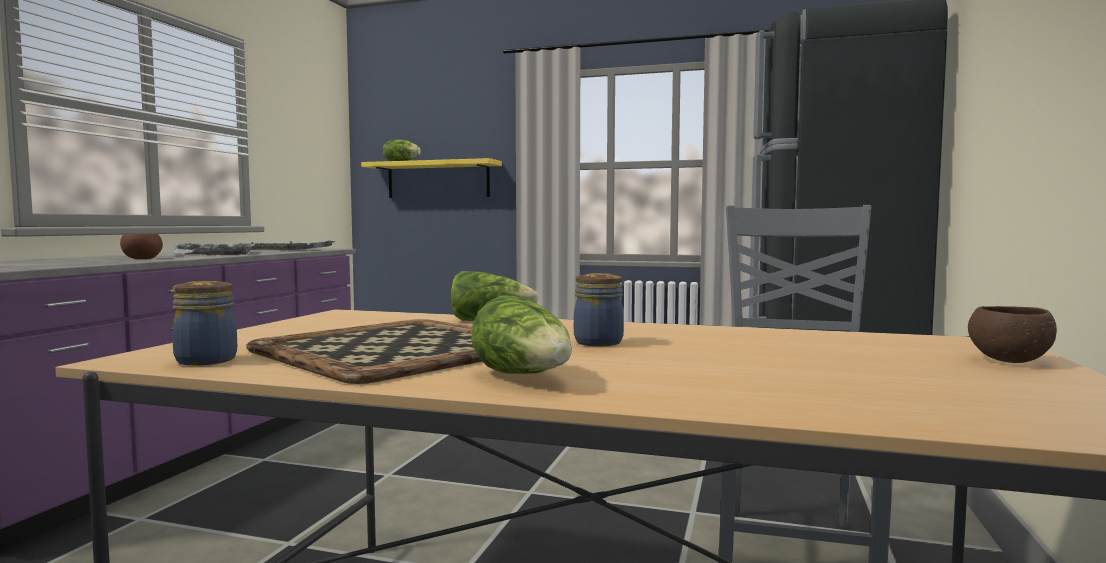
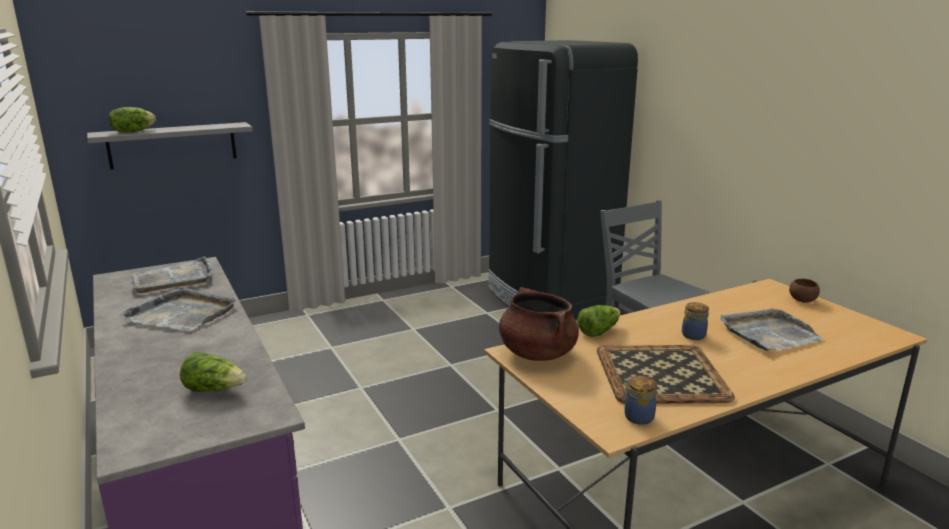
camera: 45 degrees left, 15 degrees up
(142, 259) = (215, 350): brown bowl -> none
(359, 317) = (537, 353): none -> brown cooking pot
(438, 180) = (173, 145): yellow shelf -> grey shelf
(525, 377) = (749, 371): lettuce -> lettuce (215, 389)
(749, 365) = (769, 333): none -> grey tray

